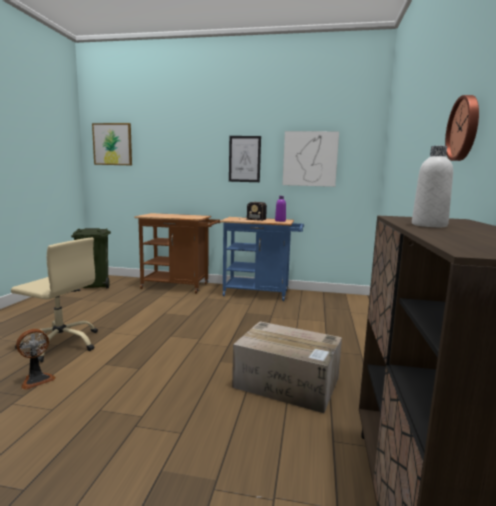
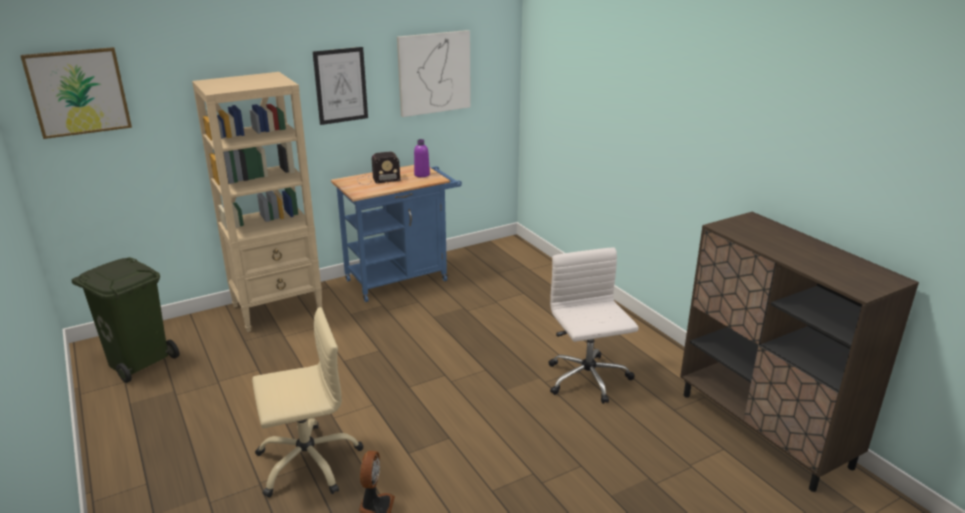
camera: 40 degrees left, 15 degrees up
(179, 286) = (278, 309): brown cart -> beige bookcase
(288, 382) = (588, 380): cardboard box -> white office chair
(429, 225) = (774, 246): white bottle -> none
(465, 128) = (732, 128): wall clock -> none

